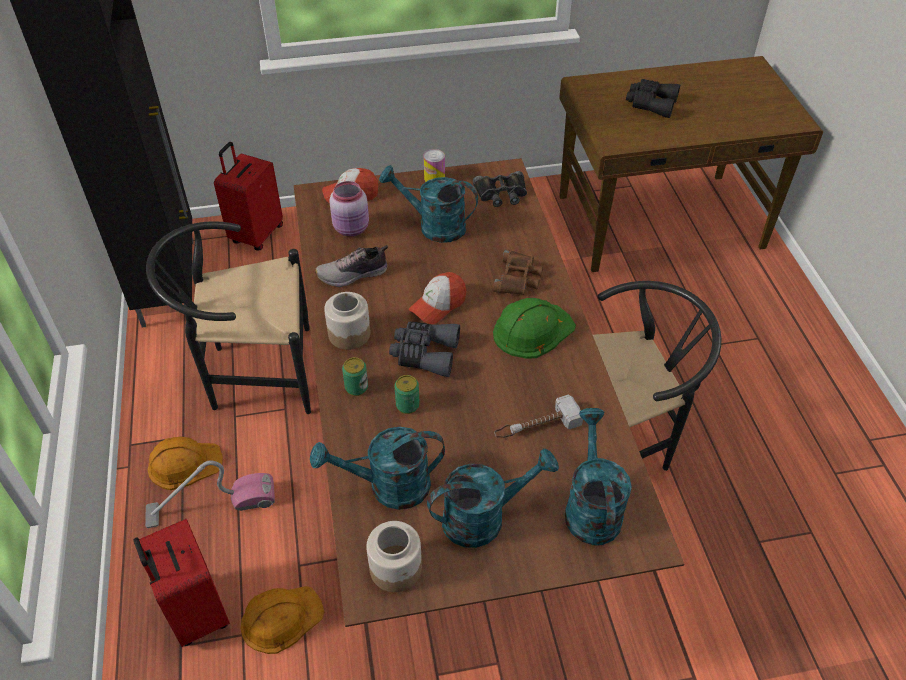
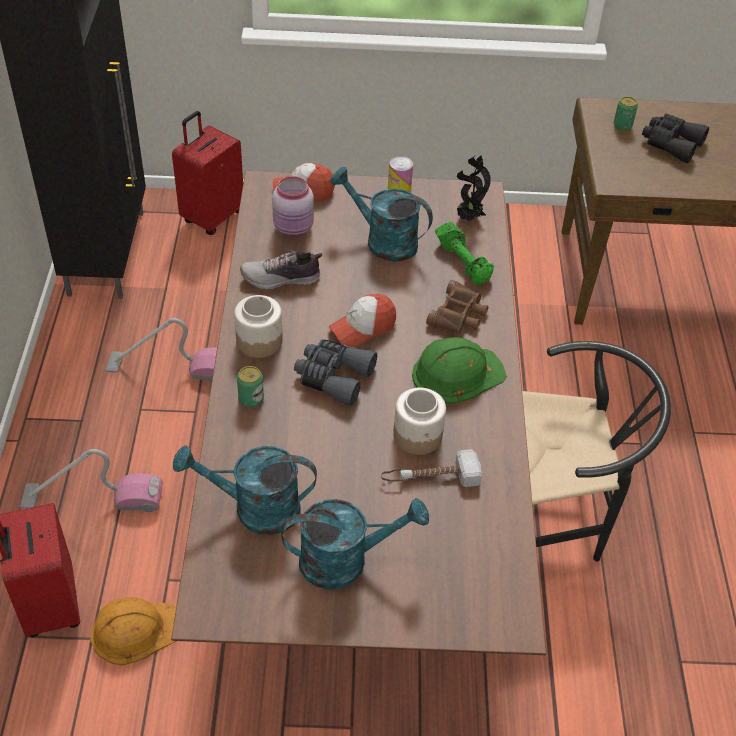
camera: 10 degrees right, 0 degrees up
(184, 464) = (76, 449): orange hard hat -> none
(252, 374) = (170, 367): black chair -> vacuum cleaner
(396, 568) = (239, 593): jar -> jar (418, 436)
(407, 405) = (299, 428): can -> can (622, 125)
(501, 193) = (468, 218): black binoculars -> potted plant
(509, 233) = (464, 262): none -> green dumbbell
(591, 506) = (463, 572): turquoise watering can -> none

